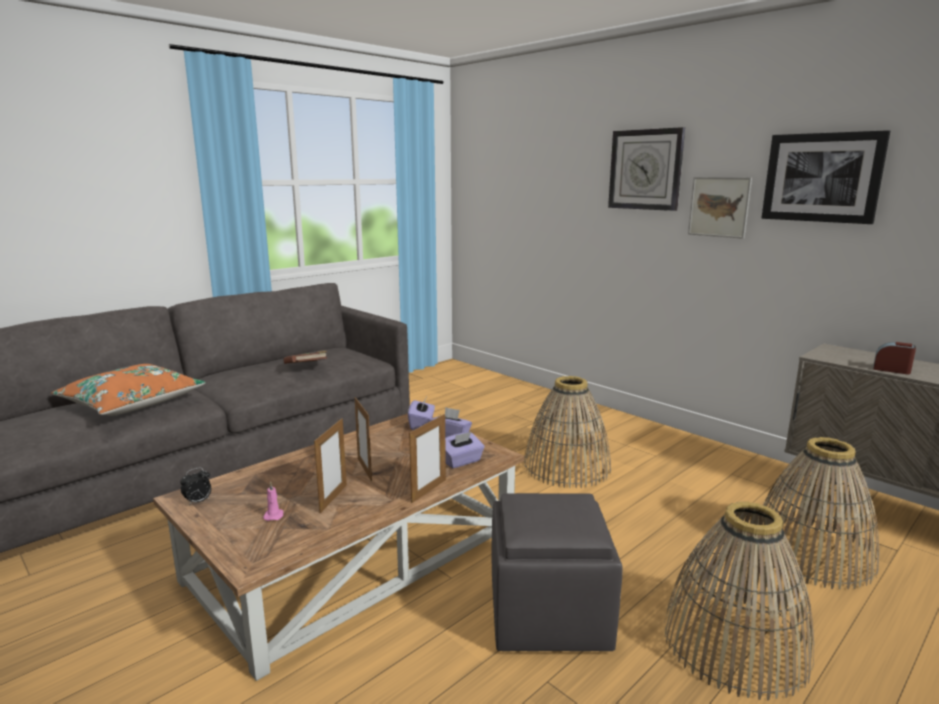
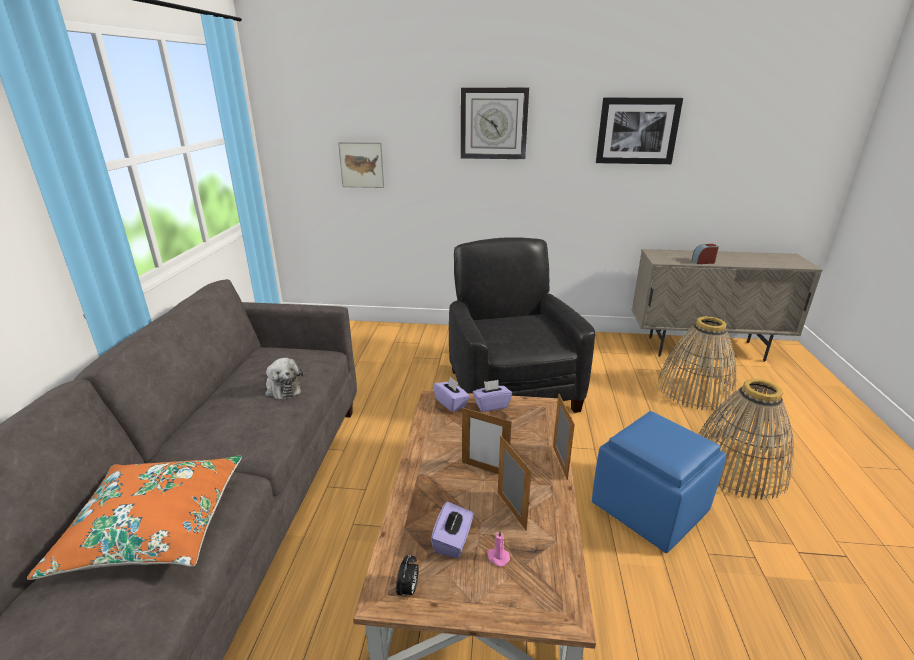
camera: 40 degrees left, 10 degrees up
(307, 368) = (282, 388): brown book -> plush toy
(461, 461) = (535, 424): purple tissue box -> purple tissue box (453, 541)
(550, 615) = (651, 508): grey ottoman -> blue ottoman
(567, 467) = (511, 388): basket -> black armchair
(719, 207) = (560, 154): picture -> picture (362, 165)

